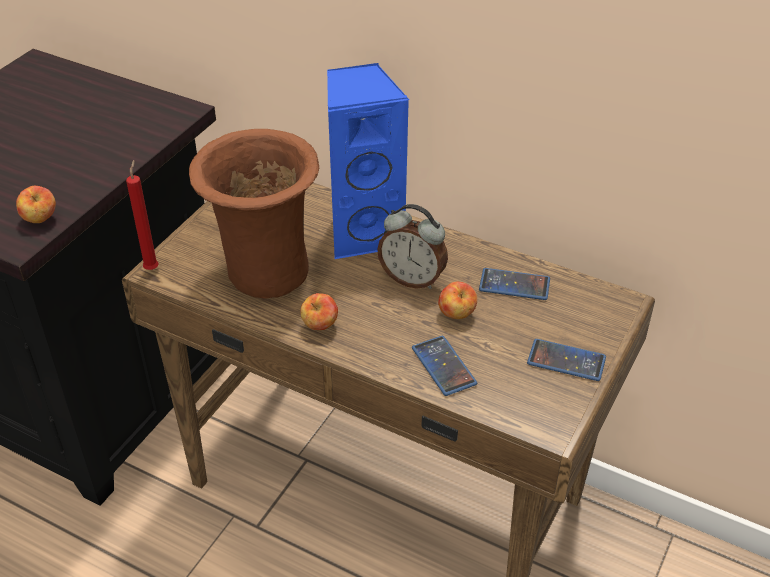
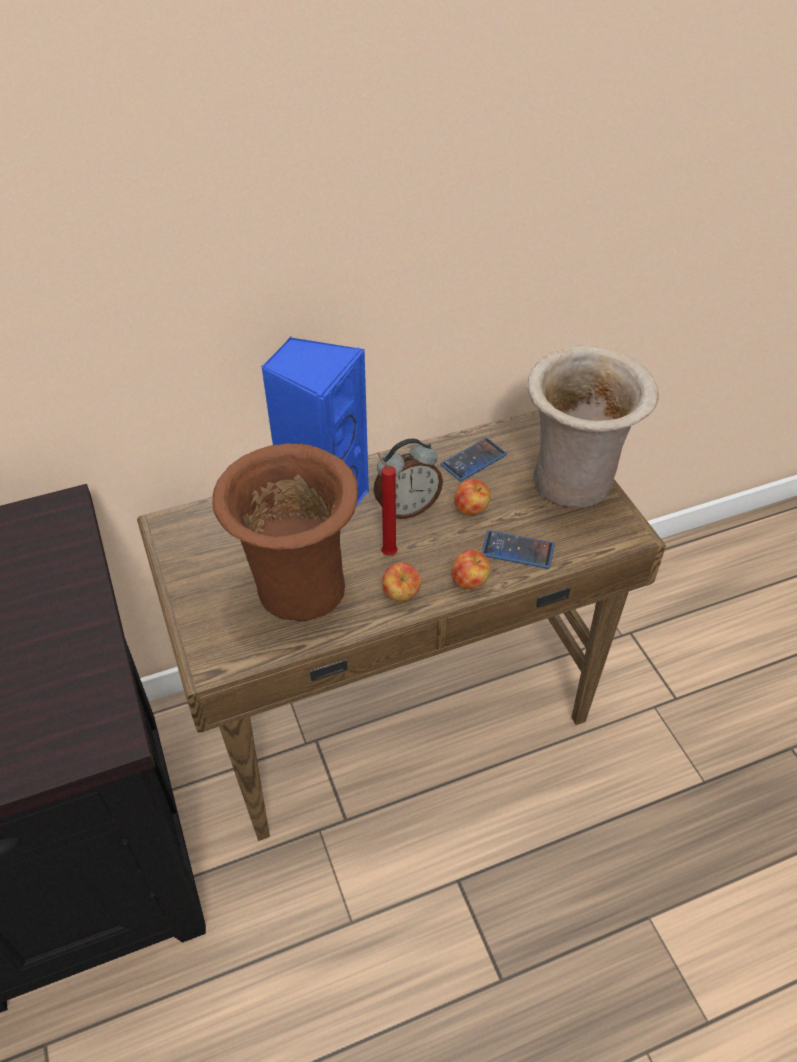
camera: 50 degrees left, 5 degrees up
(40, 219) = (96, 701): apple -> apple (469, 581)
(152, 268) = (201, 665): red candle -> red candle (387, 552)
(566, 361) = (574, 484): phone -> beige vase

